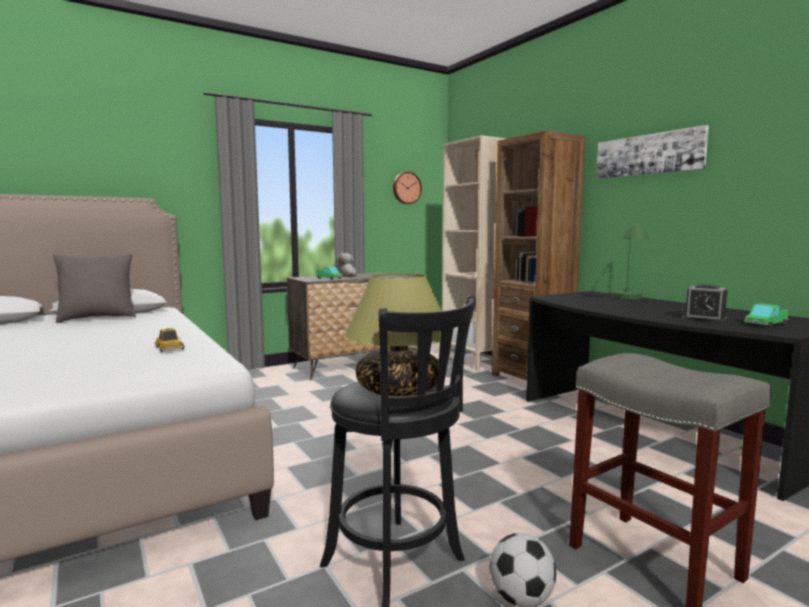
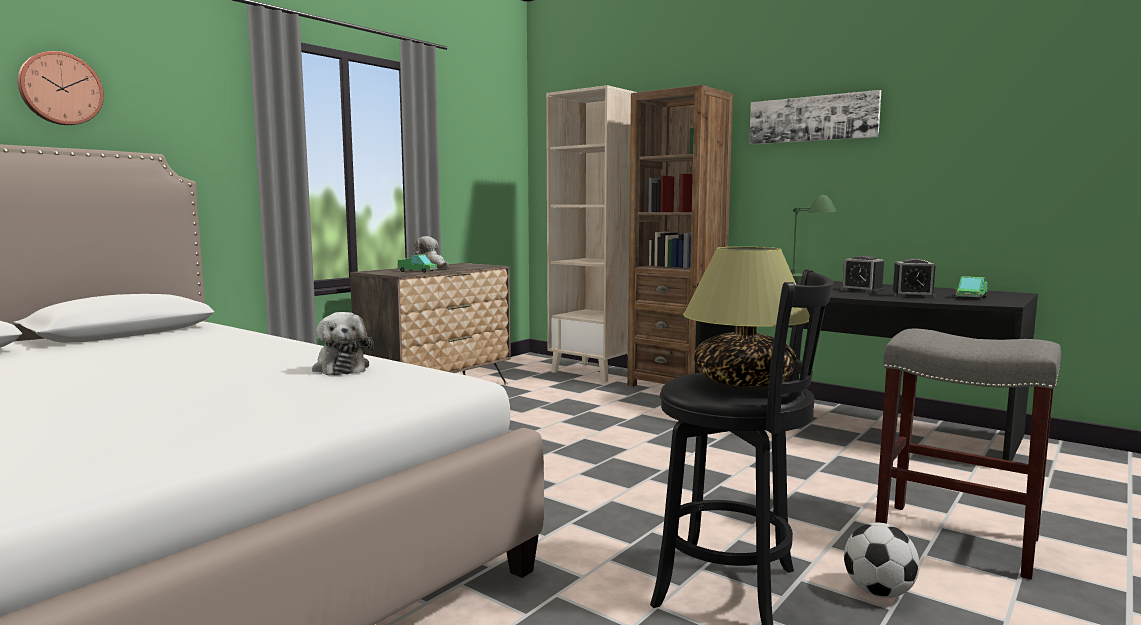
camera: 20 degrees left, 0 degrees up
(97, 318) = (118, 341): grey pillow -> none
(170, 348) = (341, 368): toy car -> plush toy
(406, 188) = (484, 149): wall clock -> wall clock (60, 89)
(665, 310) = (861, 290): none -> alarm clock

